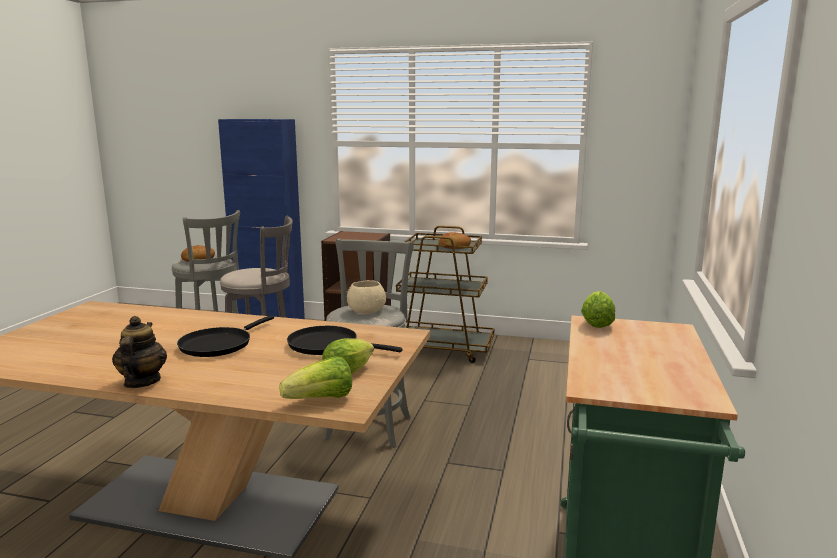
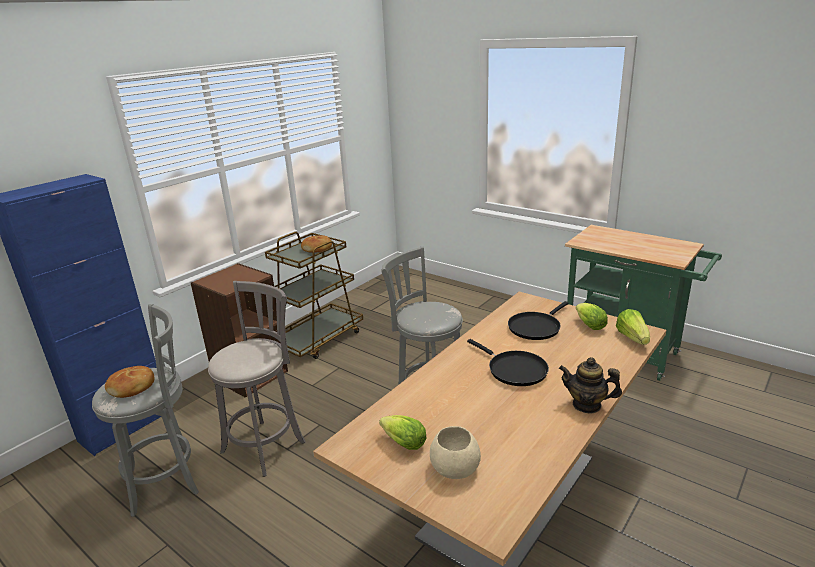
camera: 65 degrees left, 10 degrees up
(366, 311) = (429, 312): beige bowl -> beige bowl (455, 468)
(596, 323) = (582, 241): lettuce -> lettuce (401, 442)

